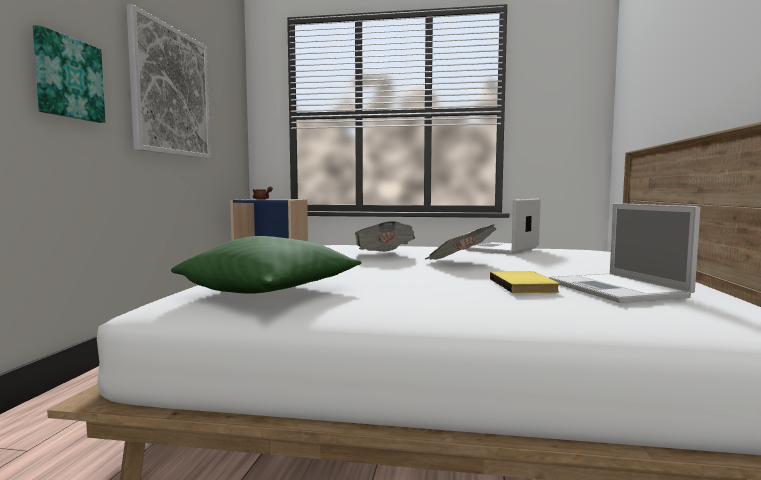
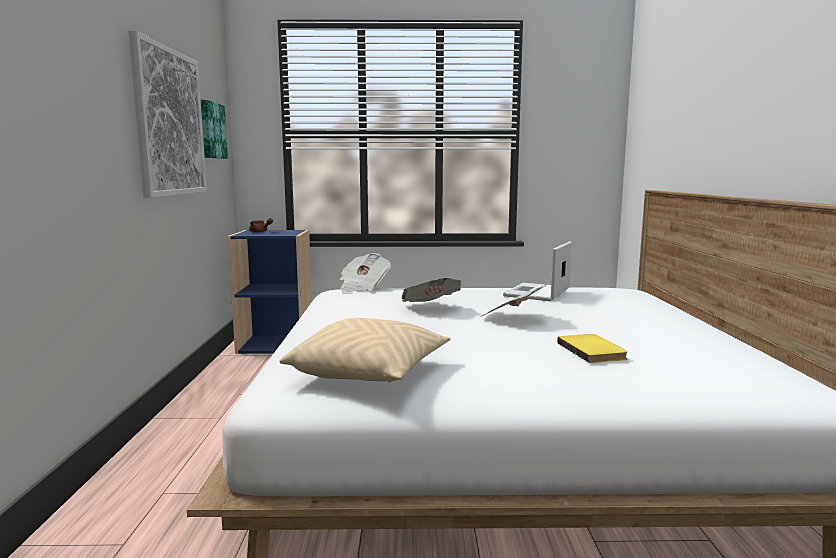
camera: 10 degrees left, 5 degrees up
(68, 78) = (87, 131): picture -> picture (211, 130)
(271, 292) = (370, 373): green pillow -> beige pillow
(337, 243) = (363, 287): none -> newspaper
(618, 289) = (672, 352): laptop -> none

